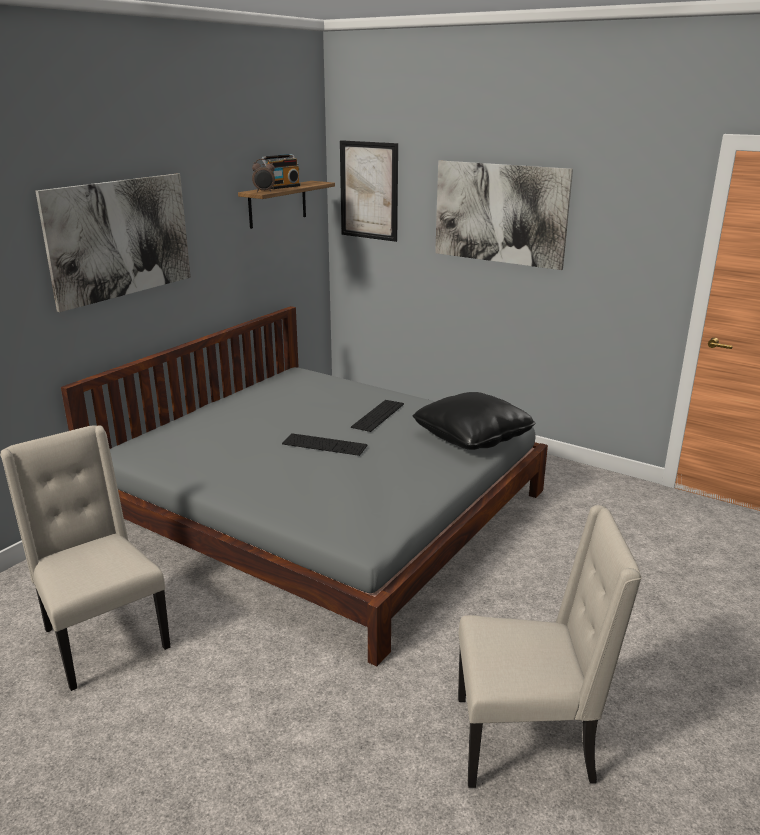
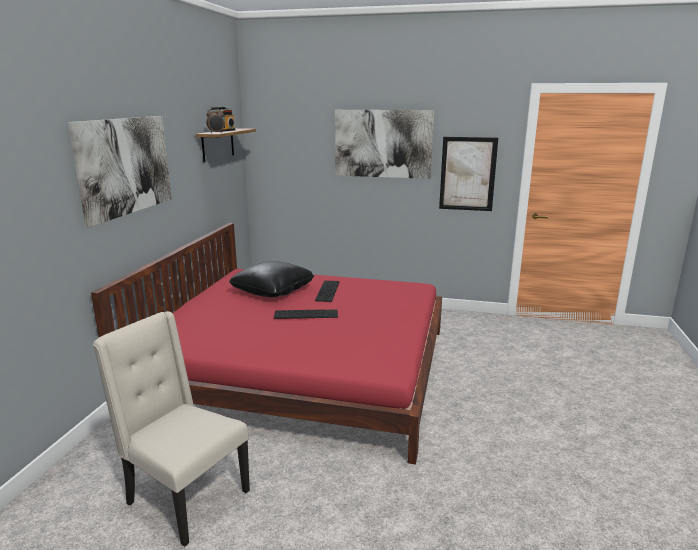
camera: 20 degrees left, 5 degrees down
(324, 508) = (301, 366): grey bed -> red bed
(369, 190) = (279, 134): picture -> picture (467, 174)
(472, 437) = (403, 295): black pillow -> black pillow (273, 291)
(526, 740) = (547, 486): beige chair -> none

